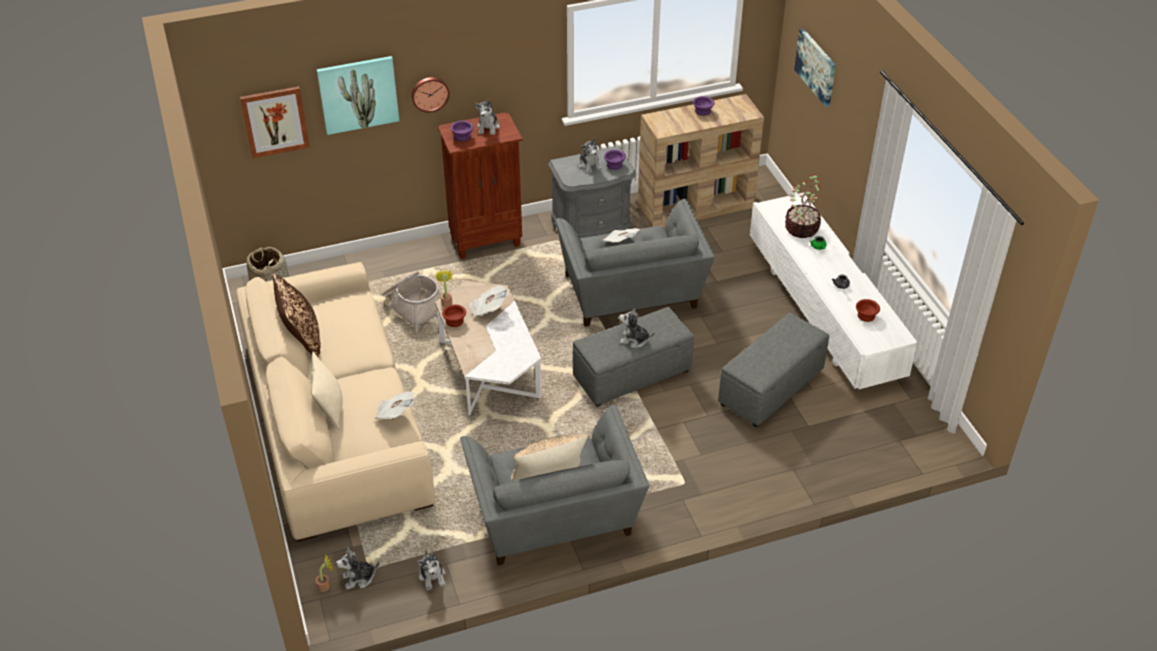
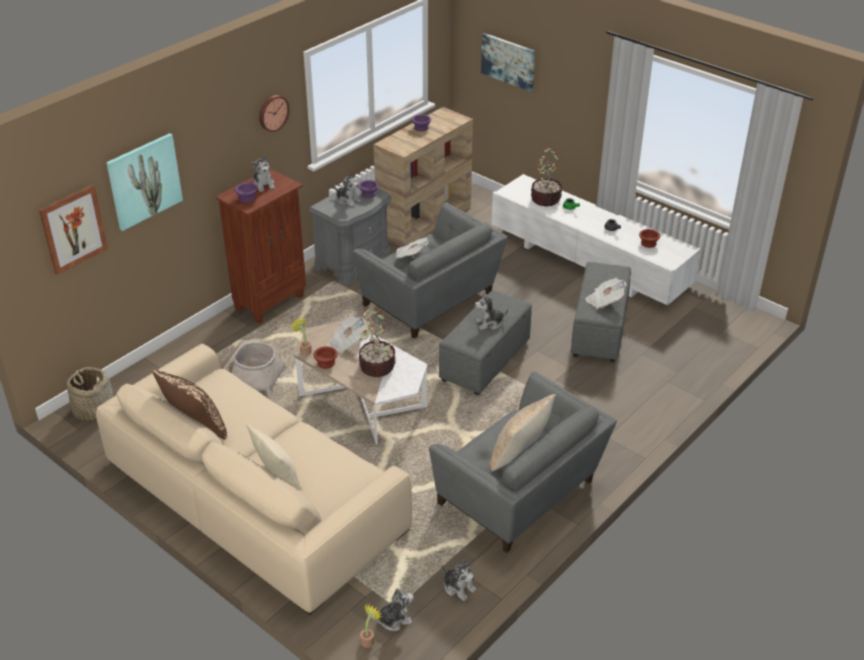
camera: 30 degrees left, 5 degrees down
(359, 578) = (394, 619): plush toy -> plush toy turned 150 degrees counterclockwise
(395, 413) = (342, 455): newspaper -> newspaper (604, 301)
(429, 93) = (204, 165): wall clock -> wall clock (272, 112)
(495, 341) = (376, 366): none -> potted plant

